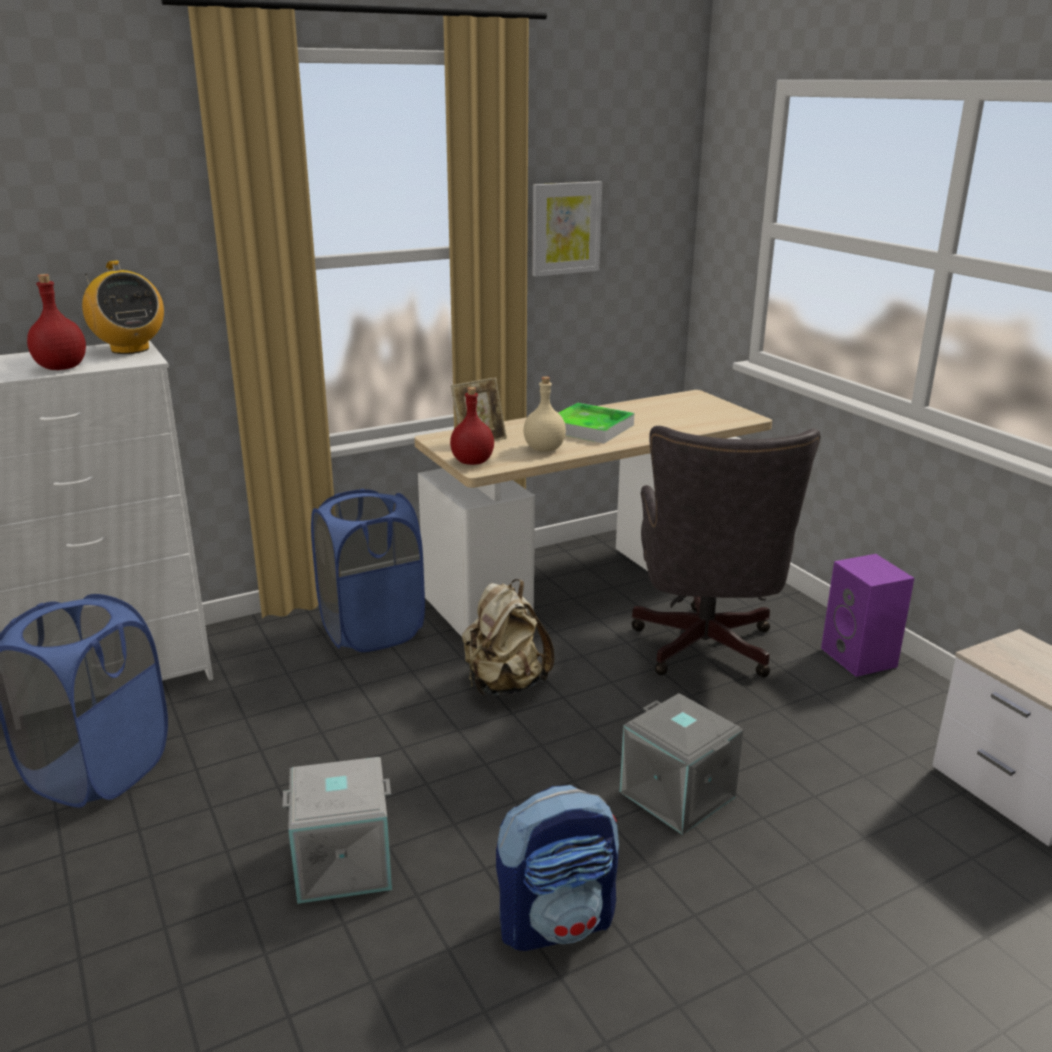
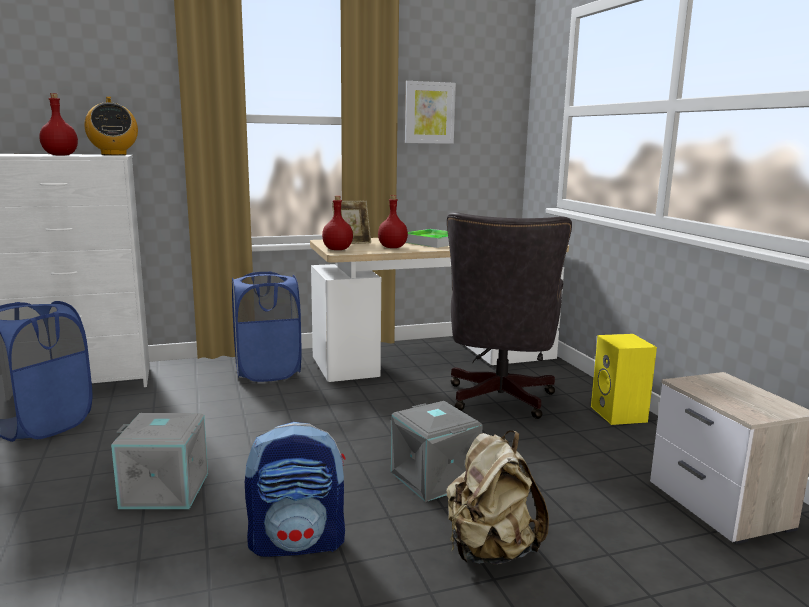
camera: 10 degrees right, 10 degrees down
(504, 685) = (341, 406): beige backpack -> beige backpack (490, 551)
(545, 449) = (393, 247): beige bottle -> red bottle
(861, 658) = (620, 414): purple speaker -> yellow speaker

